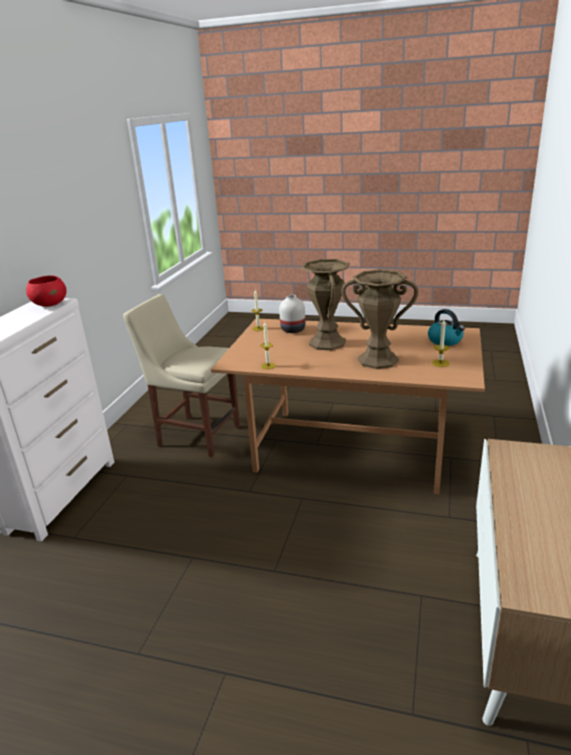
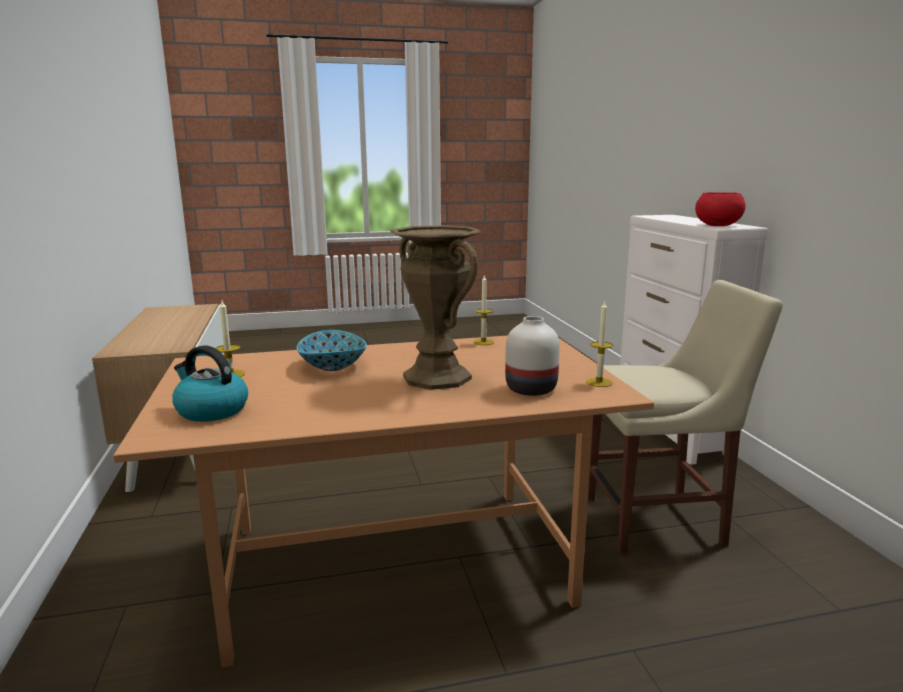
camera: 150 degrees right, 10 degrees down
(378, 360) = (332, 366): brown vase -> bowl

